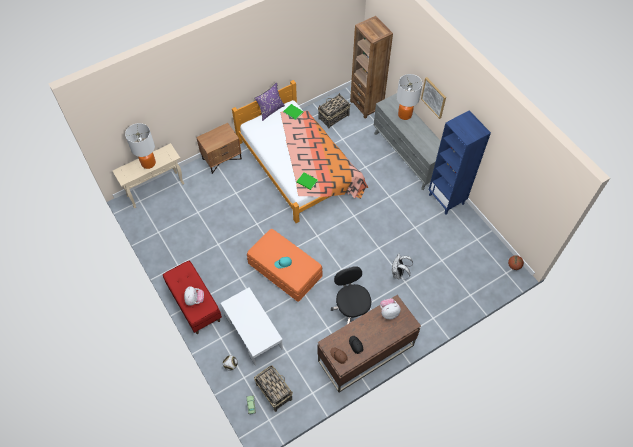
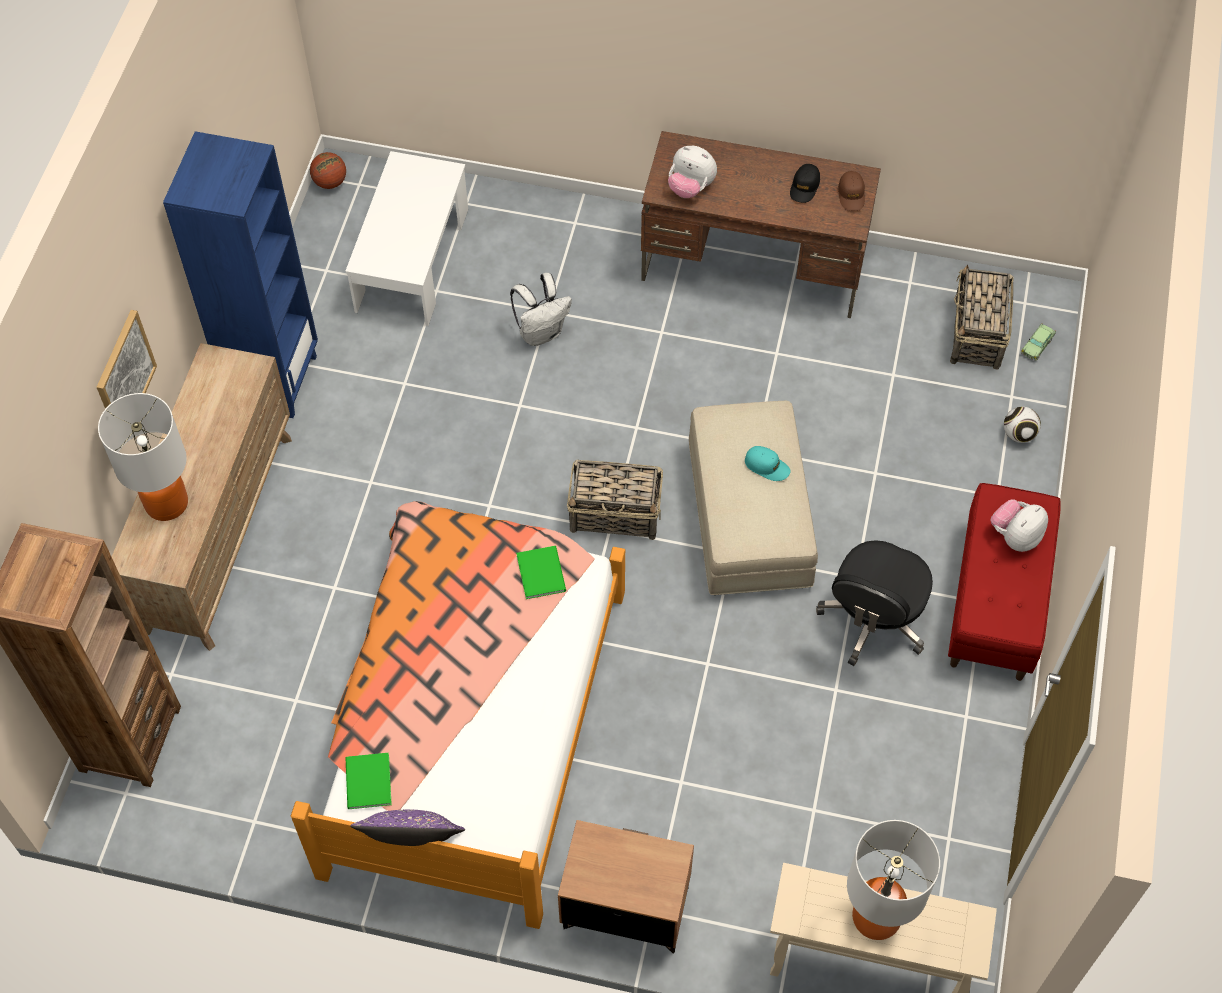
camera: 135 degrees left, 0 degrees up
(253, 331) = (923, 456): white coffee table -> white coffee table (412, 259)
(285, 270) = (749, 515): orange ottoman -> beige ottoman
(333, 117) = (242, 779): basket -> basket (616, 514)
(351, 308) = (696, 349): black office chair -> black office chair (873, 620)
(407, 156) = (218, 532): grey dresser -> brown dresser

